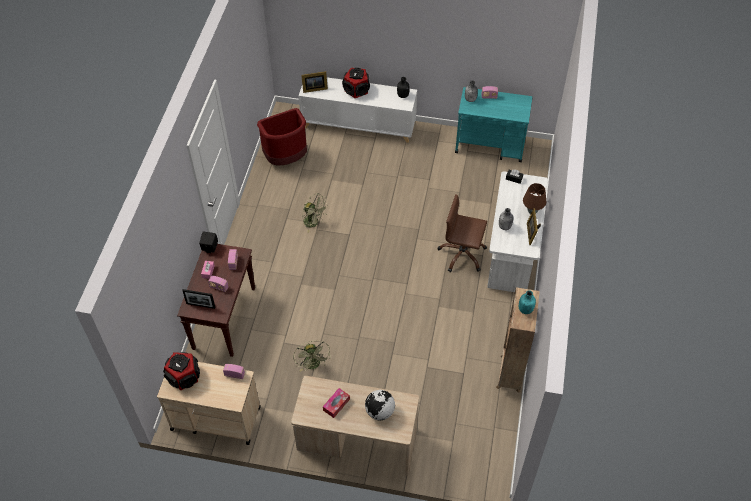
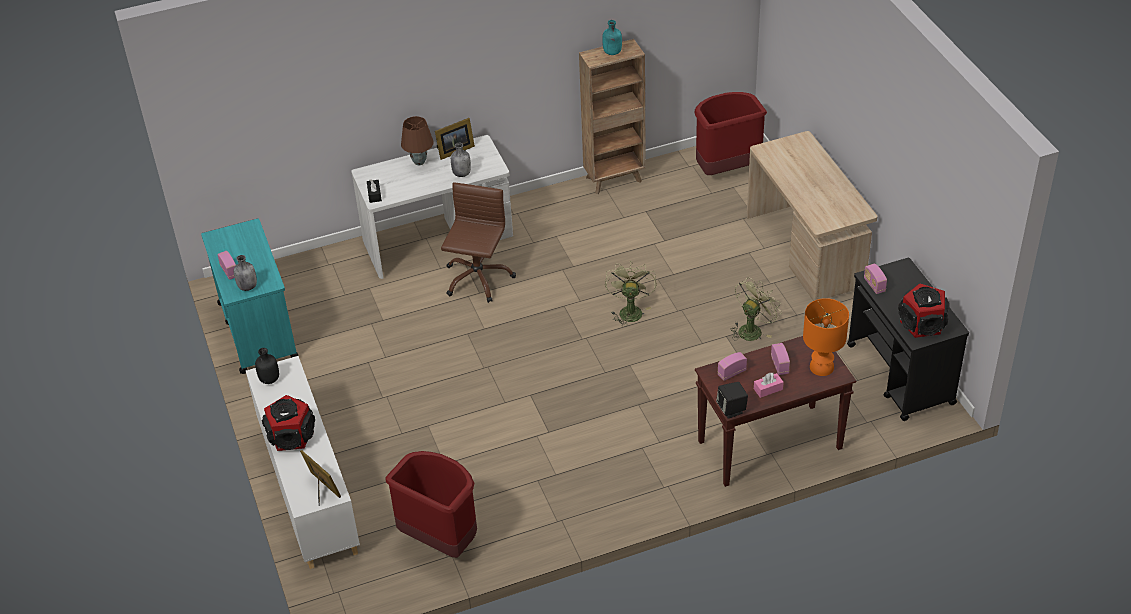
camera: 120 degrees left, 10 degrees down
(200, 305) = (821, 367): picture frame -> orange table lamp
(215, 418) = (900, 375): beige cart -> black cart
(314, 223) = (539, 440): green fan -> green fan (629, 310)
(336, 405) = (822, 195): tissue box -> none
(379, 412) = (796, 163): globe -> none
(462, 255) = (477, 278): brown office chair -> brown office chair turned 150 degrees counterclockwise
(475, 449) = (726, 169): none -> red trash can

